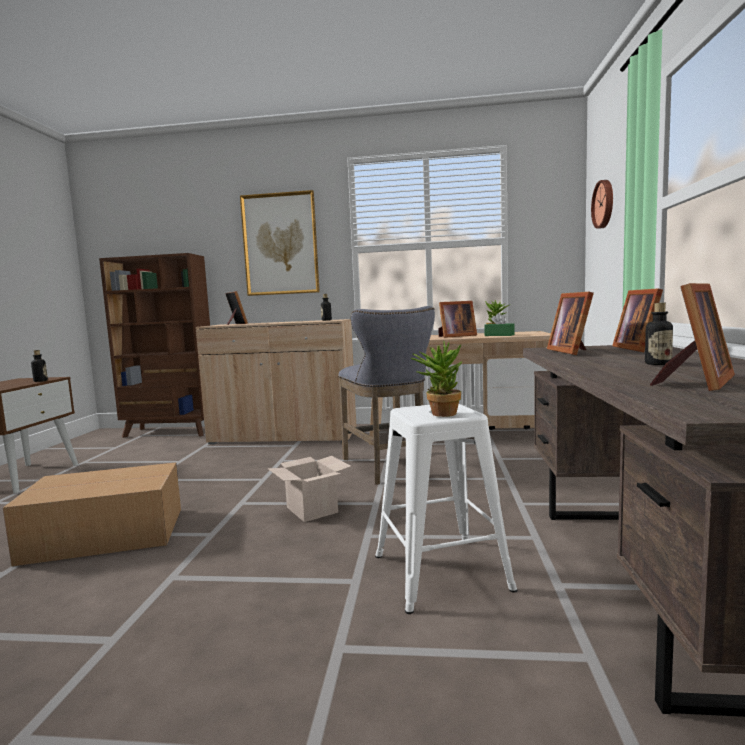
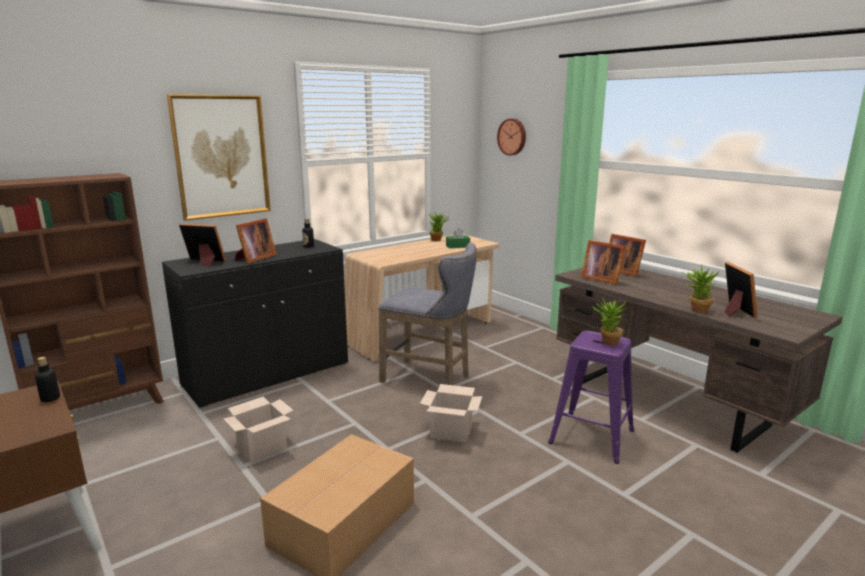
camera: 45 degrees left, 10 degrees up
(184, 473) = (262, 447): none -> cardboard box
(284, 436) = (267, 375): beige cabinet -> black cabinet
(439, 571) = (590, 436): white stool -> purple stool
(455, 336) = (424, 250): picture frame -> picture frame (254, 258)
(610, 376) = (696, 310): none -> potted plant
(658, 364) = (678, 292): bottle -> none

